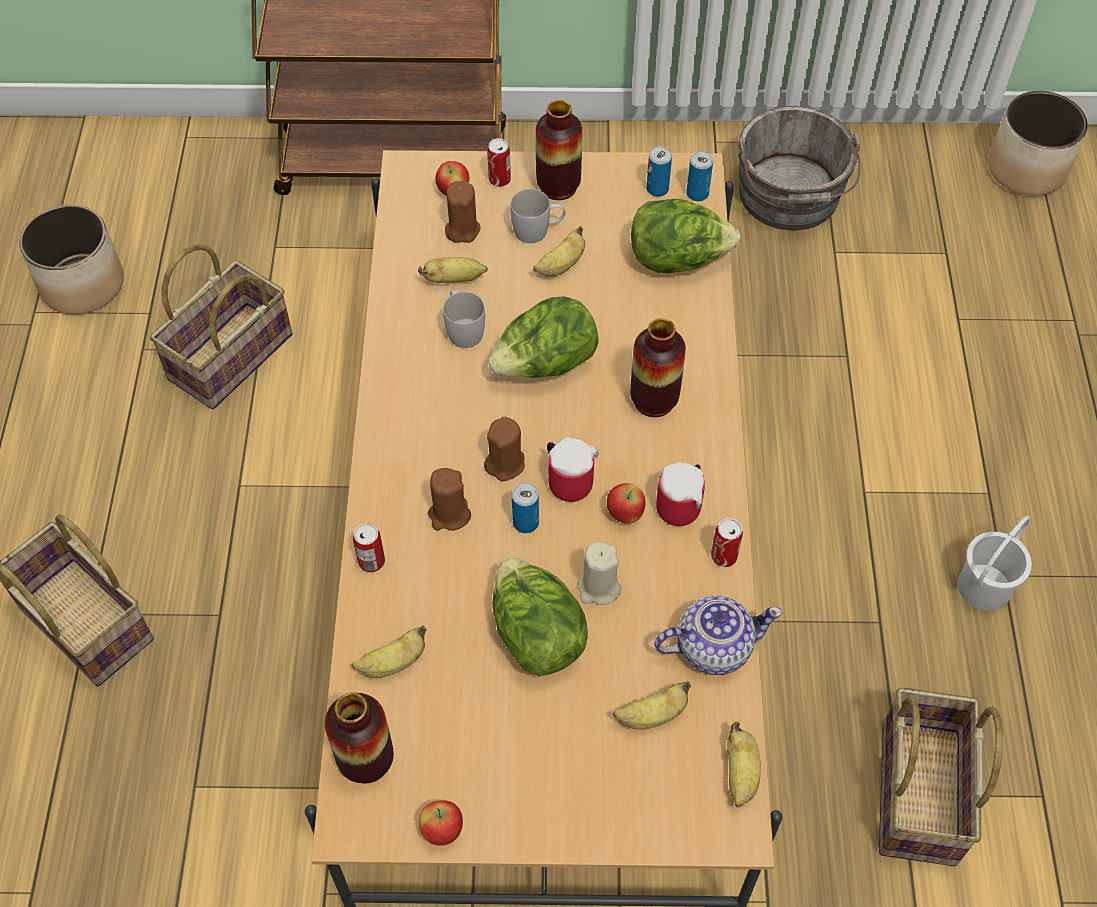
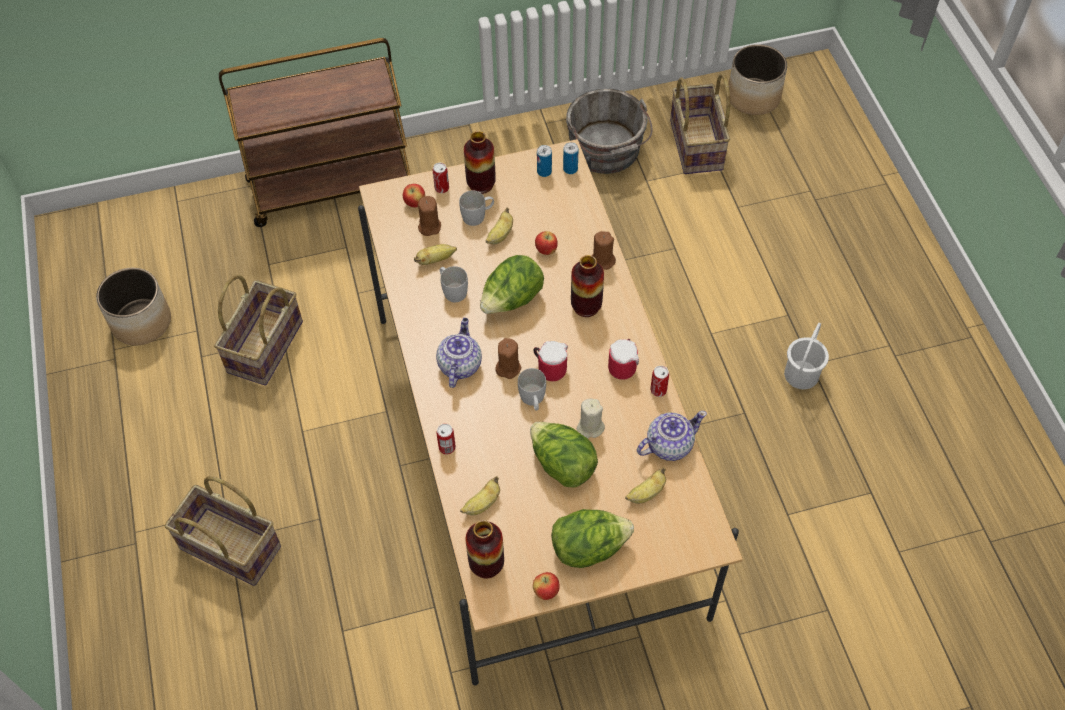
camera: 15 degrees left, 0 degrees up
(434, 441) = (459, 364): none -> teapot
(449, 514) = (484, 407): brown candle -> brown candle (602, 261)
(525, 522) = (533, 400): can -> white mug
(625, 514) = (591, 380): apple -> apple (546, 250)
(678, 259) = (572, 214): lettuce -> lettuce (589, 547)
(740, 774) = (708, 513): banana -> none
(921, 794) = (799, 511): basket -> basket (697, 145)

